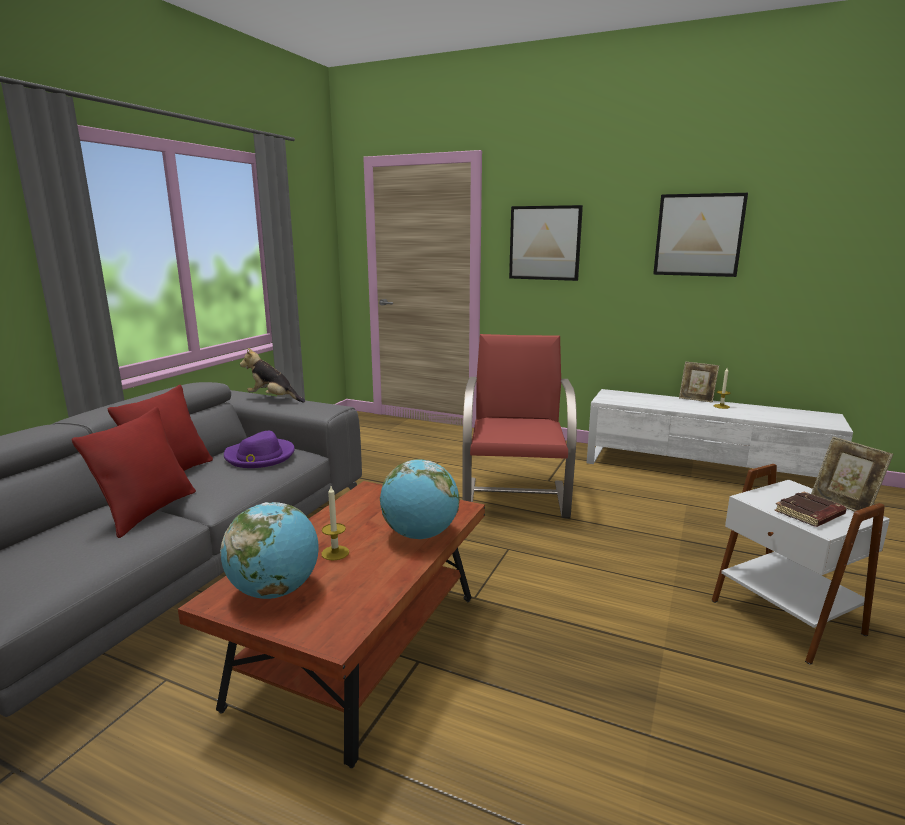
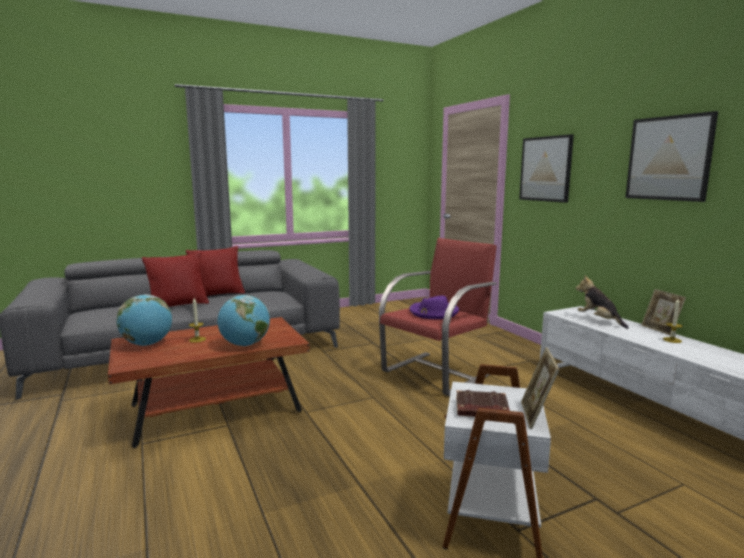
camera: 40 degrees right, 5 degrees down
(259, 456) = (264, 295): purple hat -> purple hat (433, 313)
(273, 399) = (303, 266): plush toy -> plush toy (599, 320)

